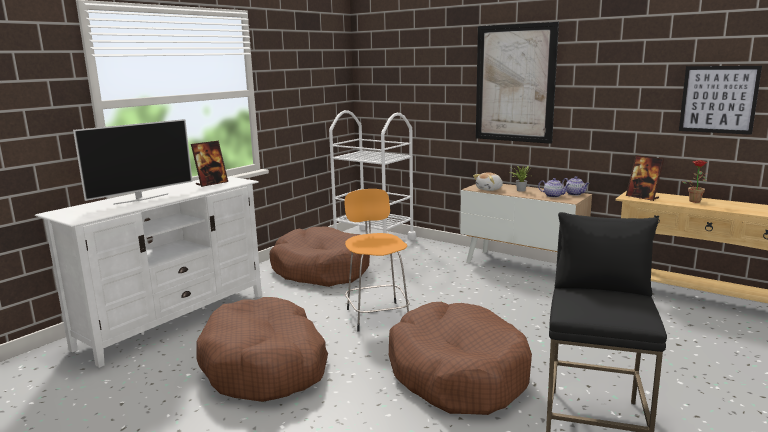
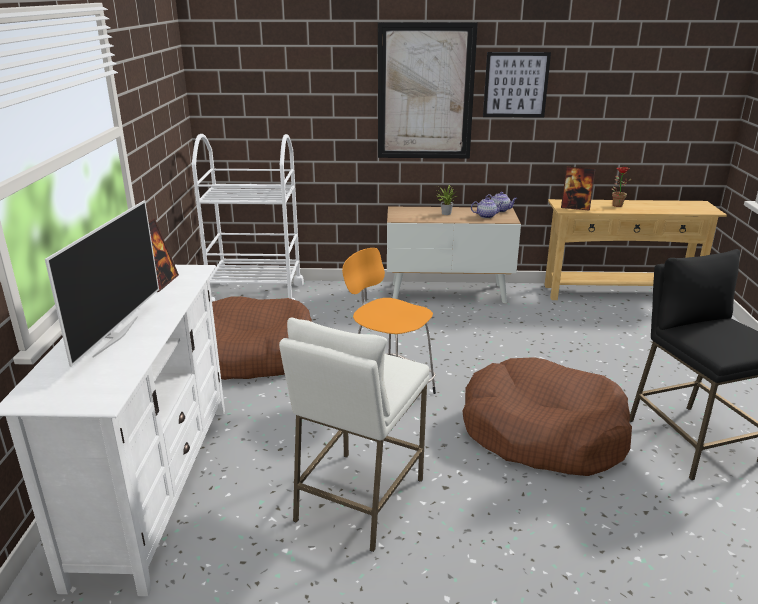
camera: 35 degrees left, 10 degrees up
(265, 365) = (359, 500): brown dog bed -> white stool
(489, 189) = (415, 217): plush toy -> none
(718, 99) = (631, 107): picture -> picture (516, 85)

